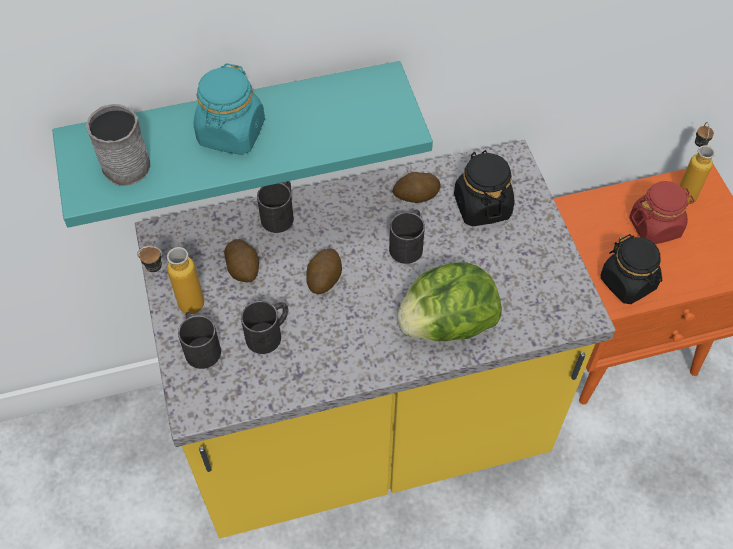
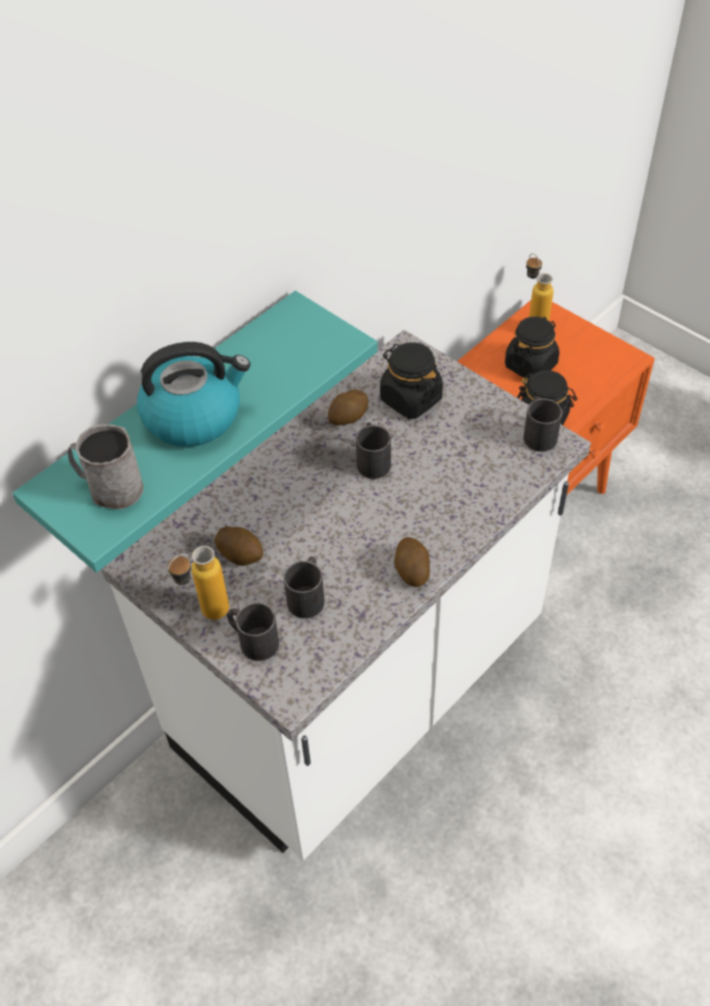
camera: 30 degrees left, 5 degrees down
(231, 133) = (194, 416): turquoise jar -> kettle
(280, 214) = (237, 491): black mug -> black mug (538, 433)
(324, 278) = (321, 524): potato -> potato (412, 570)
(366, 430) = (362, 691): yellow counter -> white counter
(446, 324) = (455, 507): lettuce -> none
(655, 226) = (531, 365): red jar -> black jar

